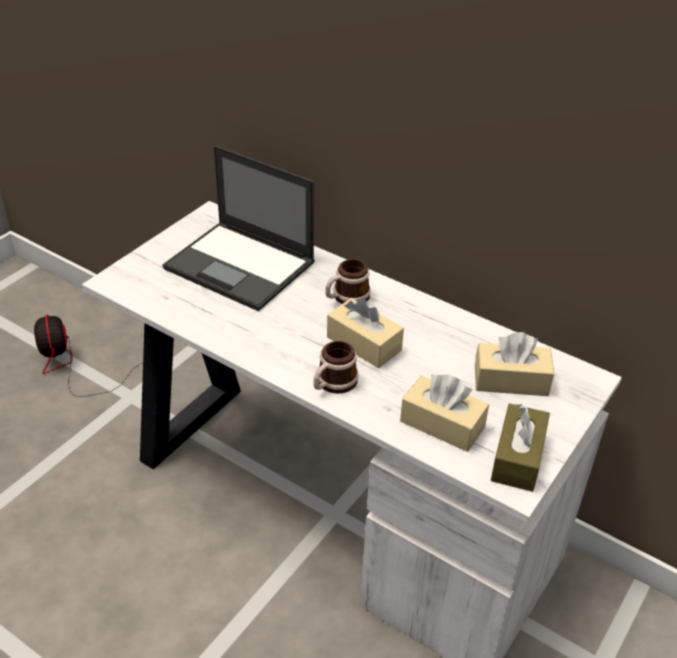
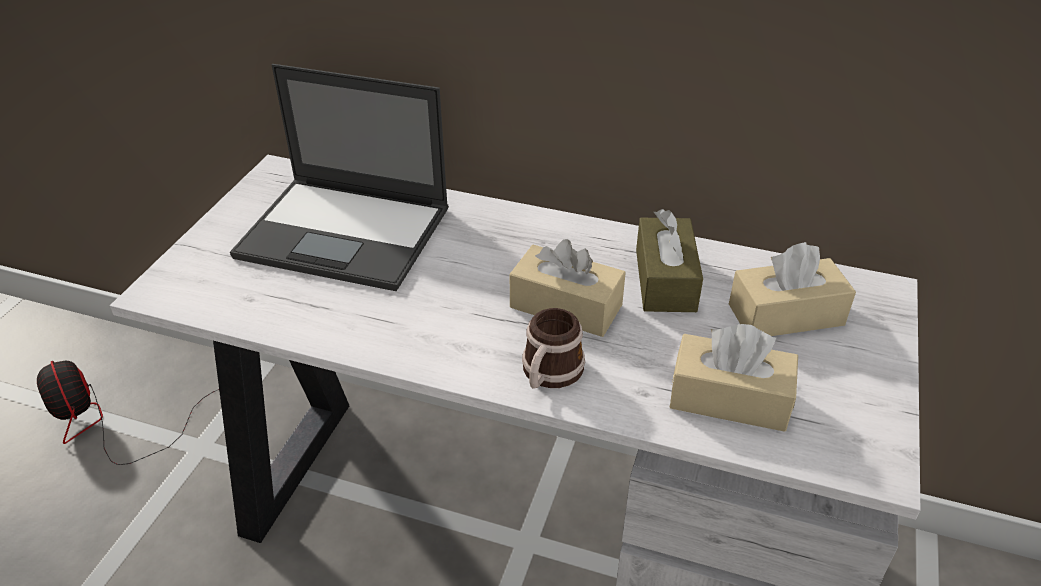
camera: 15 degrees left, 0 degrees up
(346, 298) = (513, 248): mug -> none
(517, 458) = (855, 423): brown tissue box -> brown tissue box (665, 280)

